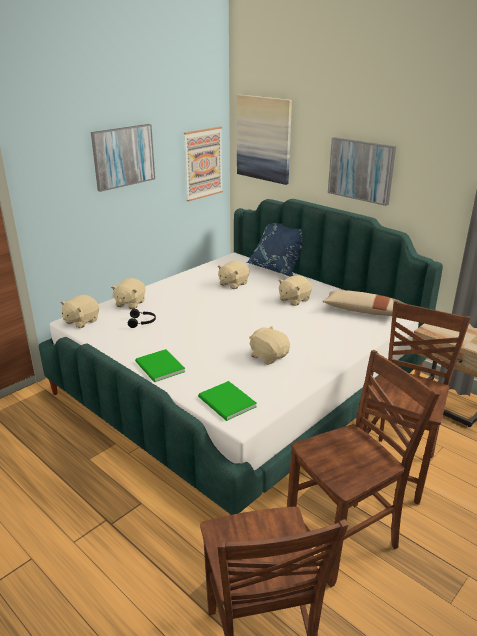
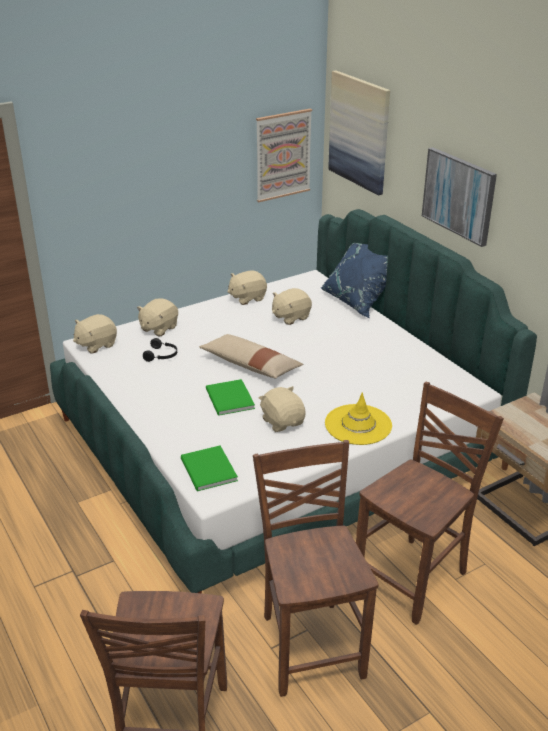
camera: 15 degrees right, 5 degrees up
(123, 156) = (171, 150): picture -> none
(159, 368) = (155, 416): green book -> green book (229, 400)
(294, 300) = (353, 350): beige plush toy -> beige plush toy (247, 298)
(329, 350) = (358, 425): none -> yellow hat
(344, 540) = (311, 645): brown chair -> brown chair turned 90 degrees counterclockwise
(363, 311) = (431, 378): beige pillow -> beige pillow (250, 365)

